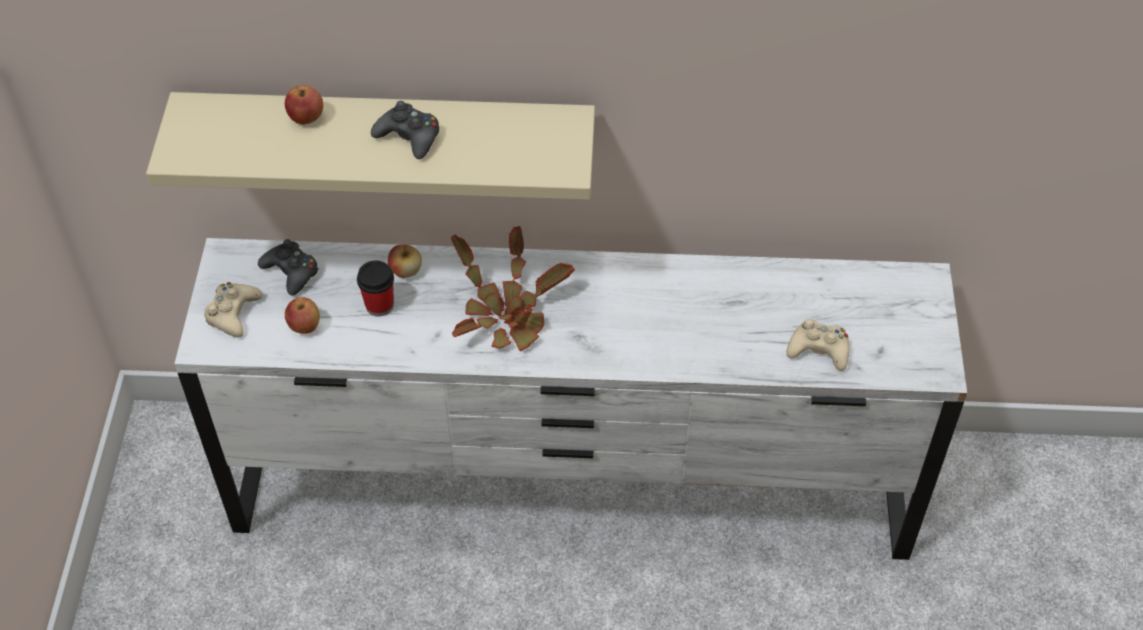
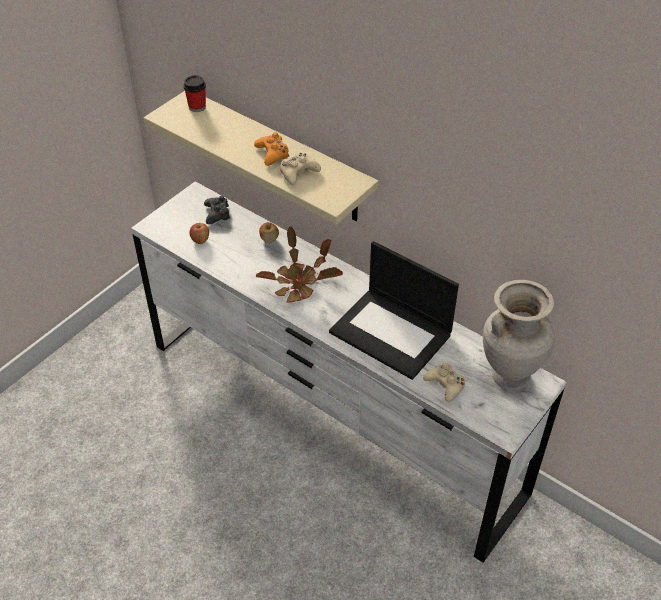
camera: 35 degrees right, 5 degrees down
(233, 314) = (175, 219): beige game controller -> beige game controller (298, 173)
(306, 118) = (234, 125): apple -> none
(379, 305) = (242, 248): cup -> cup (197, 107)
(409, 137) = (272, 154): black game controller -> orange game controller
(694, 317) = (392, 333): none -> laptop
(881, 294) = (509, 376): none -> beige vase

